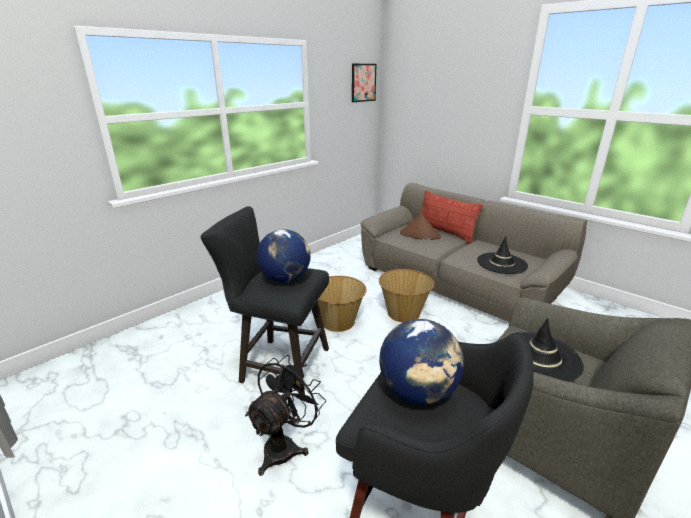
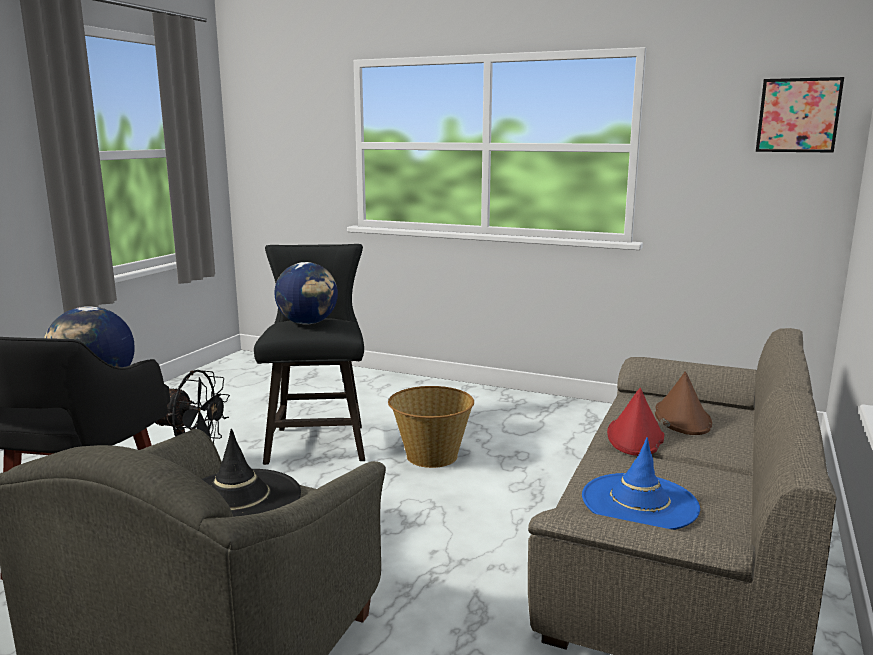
camera: 70 degrees right, 10 degrees down
(403, 314) = (496, 501): basket -> none
(436, 248) = (635, 436): none -> red hat
(444, 232) = (740, 440): pillow -> none
(501, 263) = (639, 502): black hat -> blue hat

